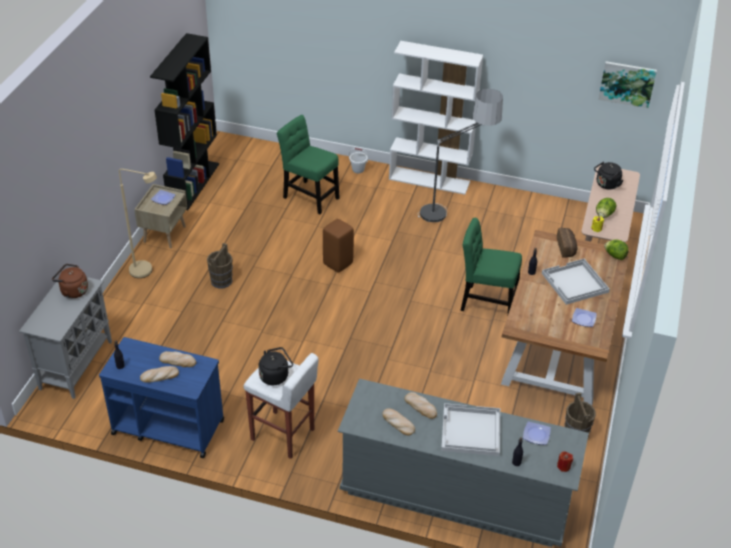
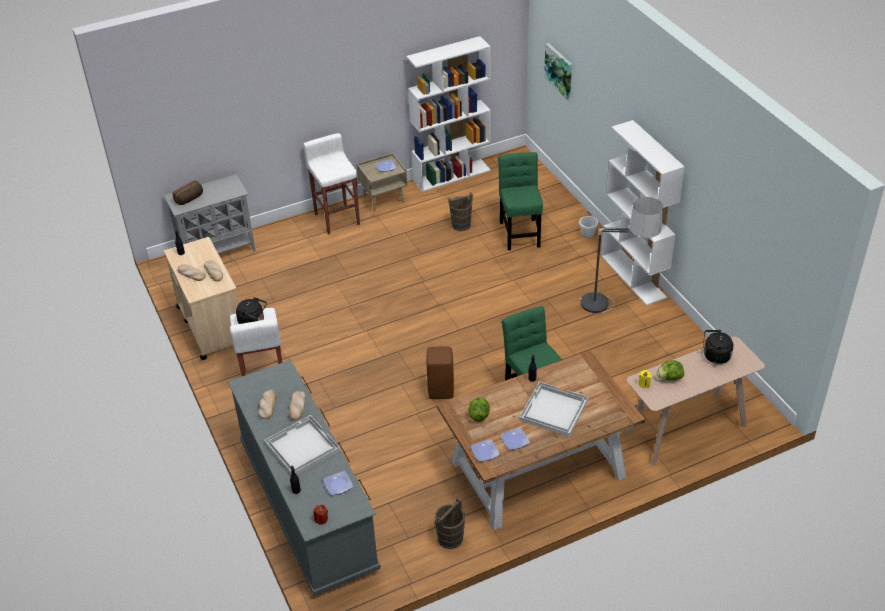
camera: 50 degrees right, 0 degrees up
(72, 291) = (223, 189): brown kettle -> none
(146, 272) = (337, 218): beige floor lamp -> white stool
(167, 427) = (211, 326): blue cart -> beige cart
(193, 184) = (452, 175): black bookcase -> white bookcase
(221, 281) = (373, 255): brown bucket -> brown bucket (461, 225)
(338, 263) = (467, 294): brown stool -> brown stool (441, 391)
(567, 248) = (592, 381): bread -> bread (190, 199)
(578, 340) = (484, 452): none -> plate
(615, 256) = (622, 414): lettuce -> lettuce (479, 415)
(627, 83) = (787, 263): picture -> picture (559, 70)

